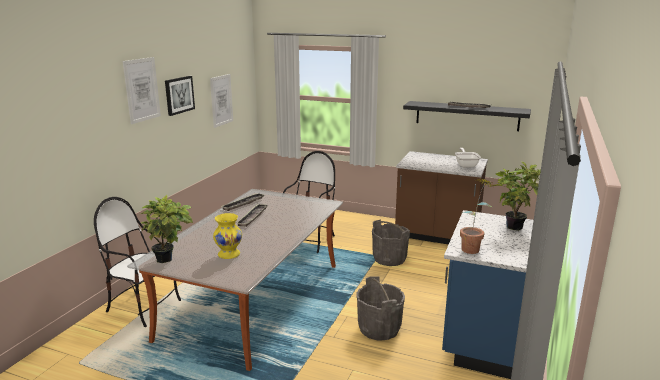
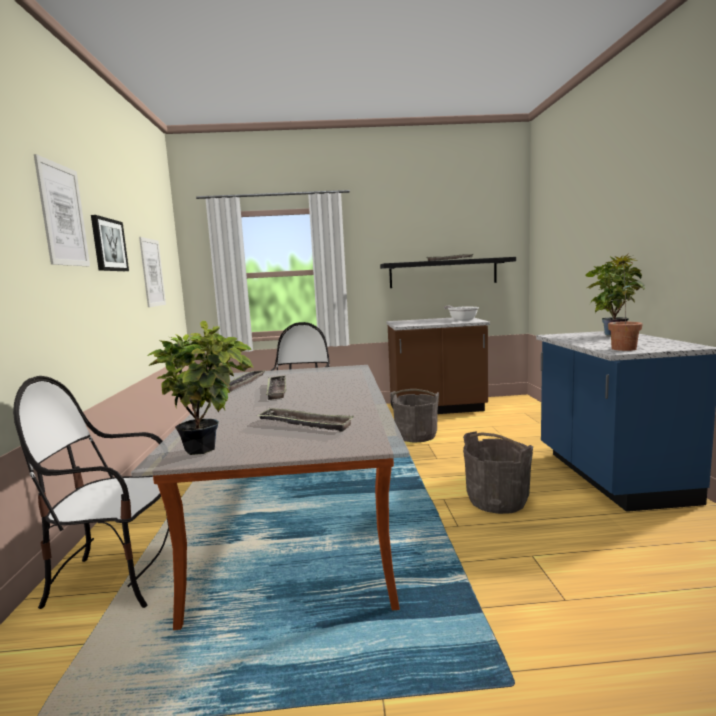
camera: 25 degrees left, 10 degrees down
(228, 255) = (304, 424): yellow vase -> tray

